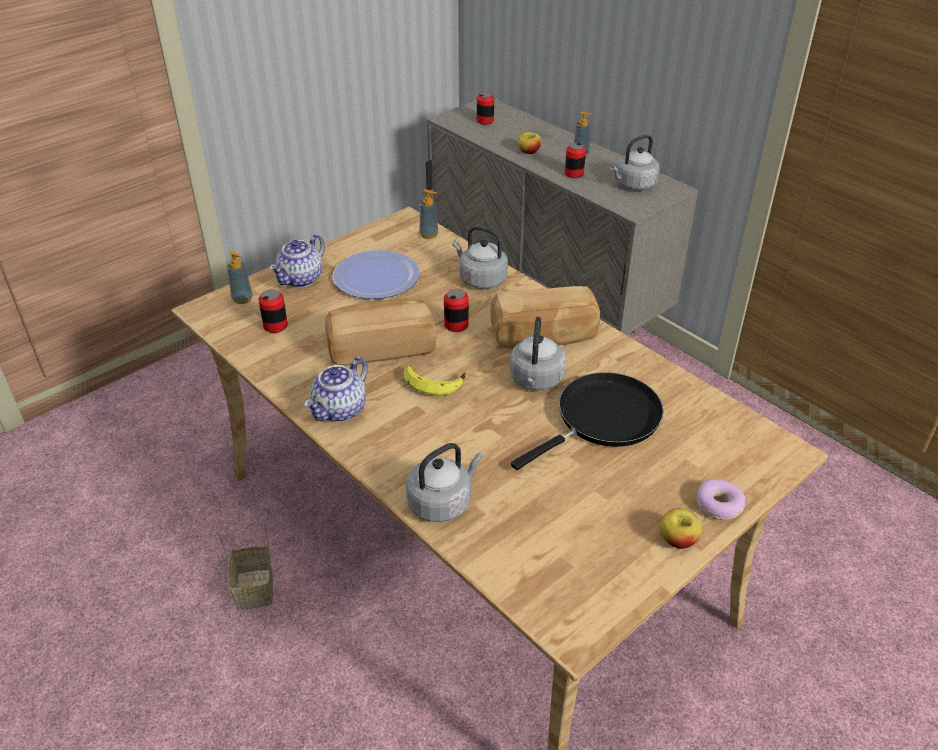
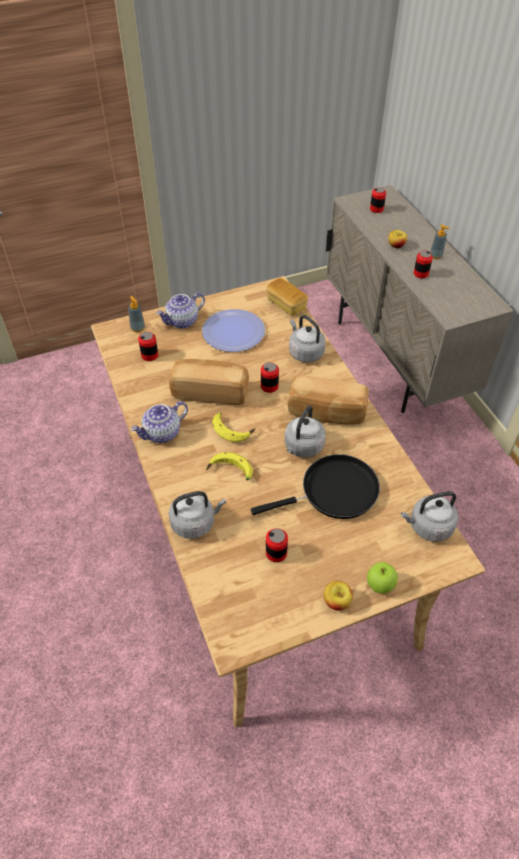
camera: 20 degrees right, 10 degrees up
(253, 587) = (112, 517): basket -> none
(429, 235) = (286, 304): soap dispenser -> bread
(457, 431) = (230, 472): none -> banana
(569, 507) = (276, 553): none -> can
(633, 185) = (462, 295): grey kettle -> grey kettle (428, 527)
(719, 505) = (380, 585): donut -> apple

